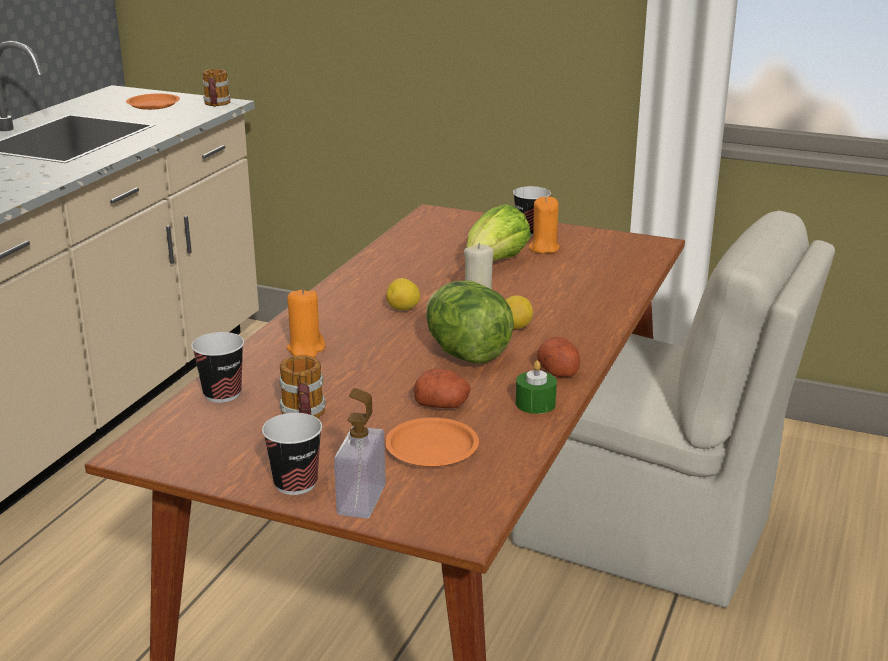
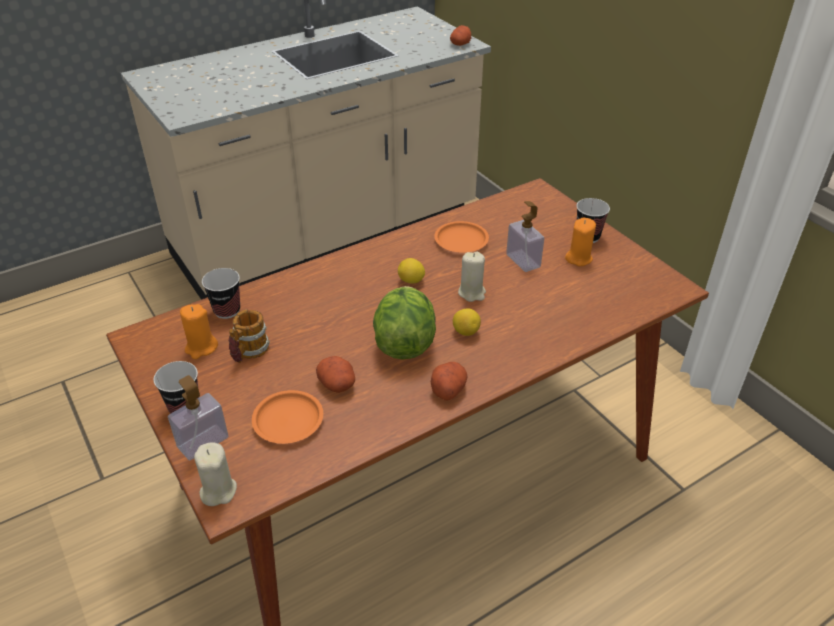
camera: 35 degrees right, 15 degrees up
(153, 105) = (420, 34): orange plate -> orange plate (461, 240)
(216, 104) = (460, 44): mug -> potato
(306, 349) = (313, 292): orange candle -> orange candle (201, 348)
(437, 526) = (218, 490): none -> beige candle
(494, 264) = (523, 261): lettuce -> soap dispenser
(535, 403) = (396, 413): green candle -> none
(649, 534) = (593, 503): beige chair -> none

